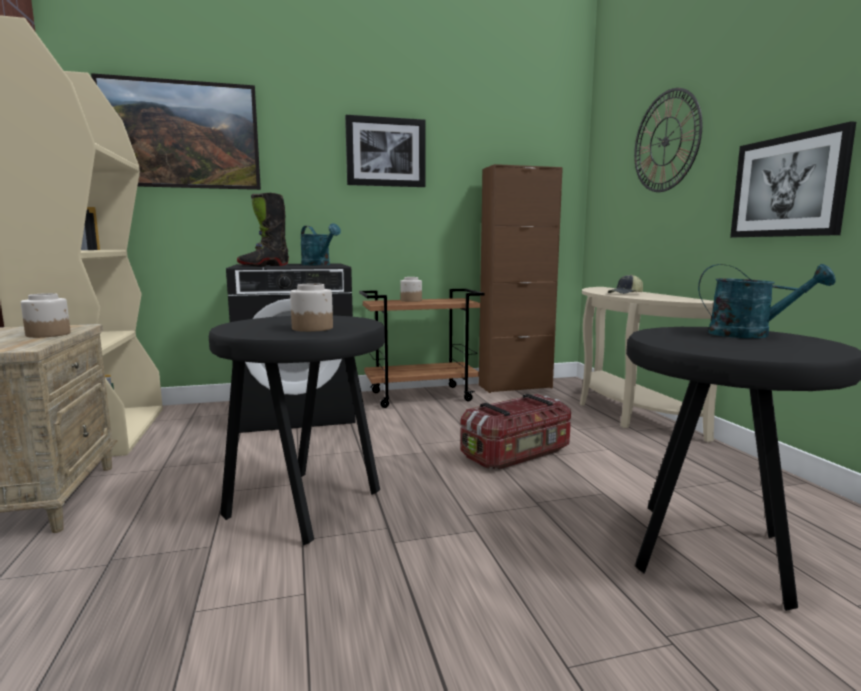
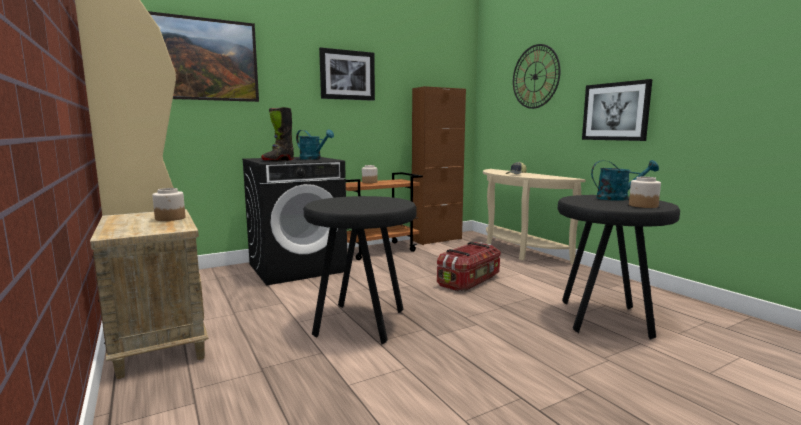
camera: 15 degrees left, 0 degrees up
(312, 328) = (375, 205): jar -> jar (643, 205)

